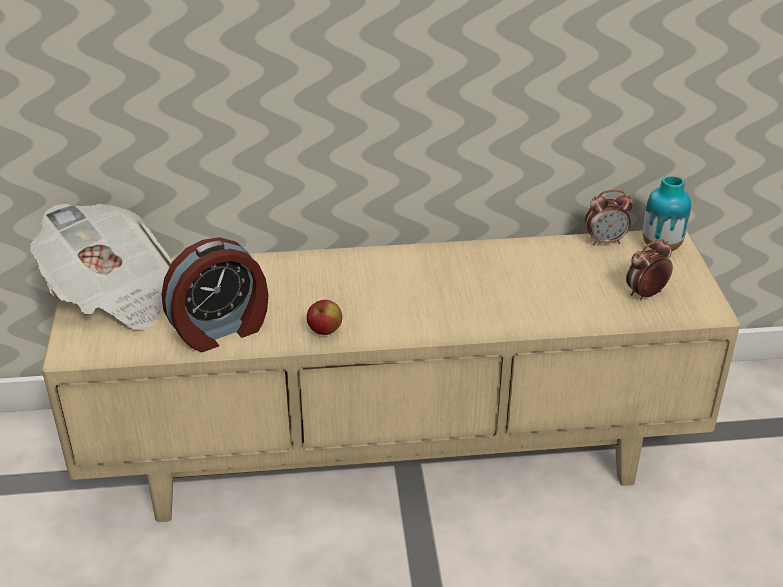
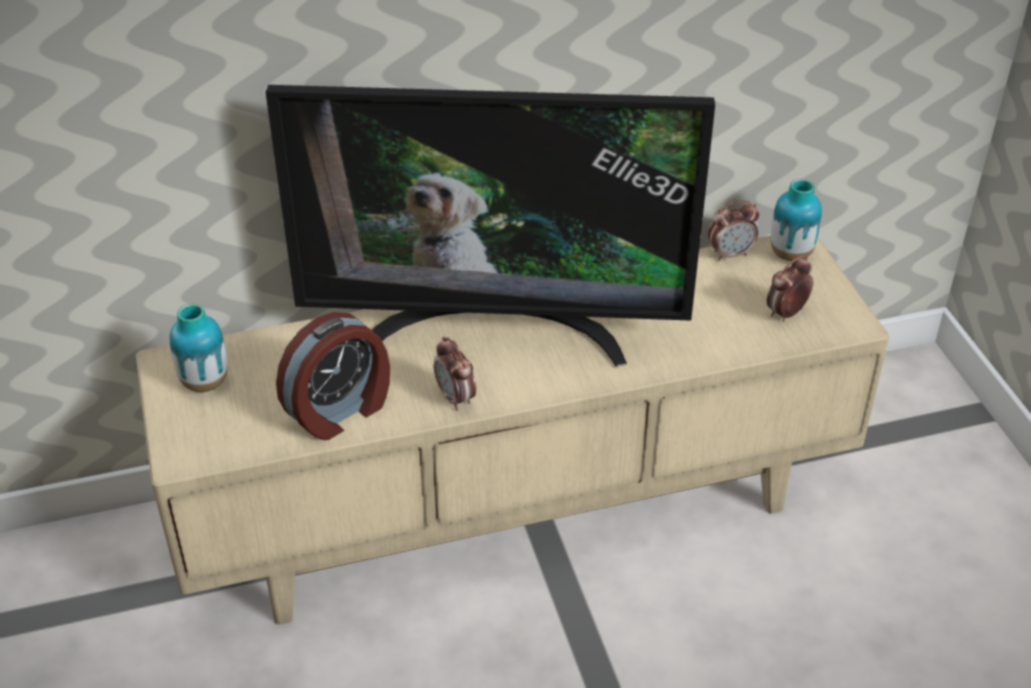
camera: 10 degrees left, 5 degrees up
(114, 295) = (205, 383): newspaper -> vase
(325, 331) = (456, 398): apple -> alarm clock
(376, 278) = (494, 328): none -> television

